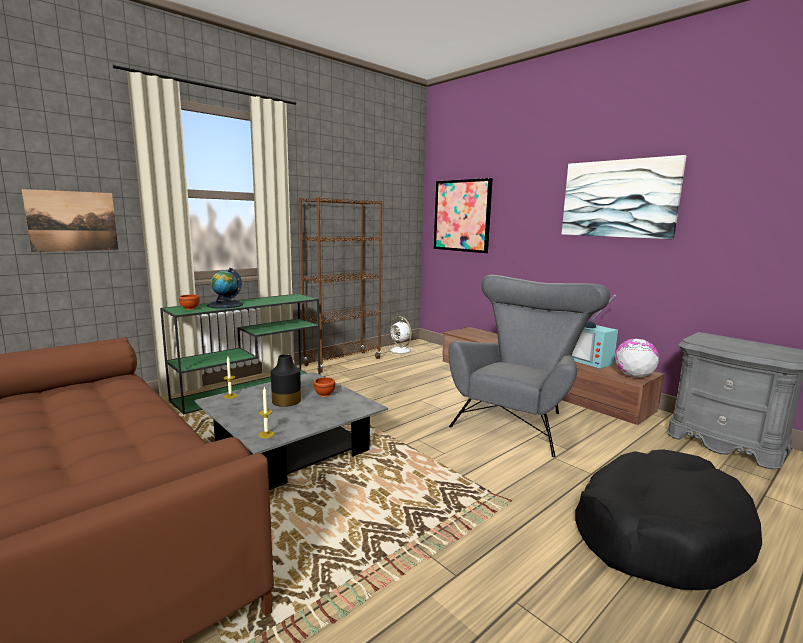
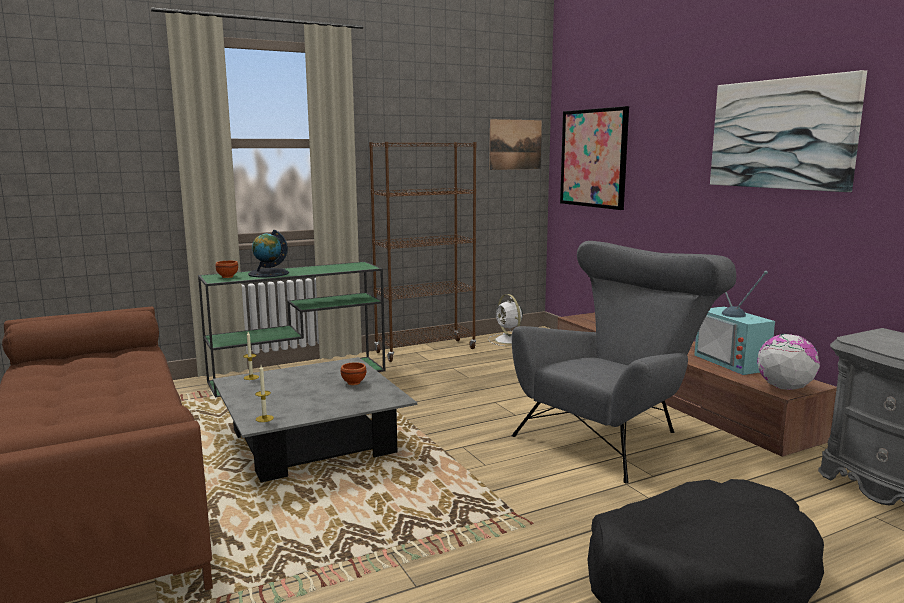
camera: 15 degrees right, 0 degrees up
(73, 221) = (111, 179): picture -> picture (515, 144)
(286, 401) = (307, 386): black vase -> none

